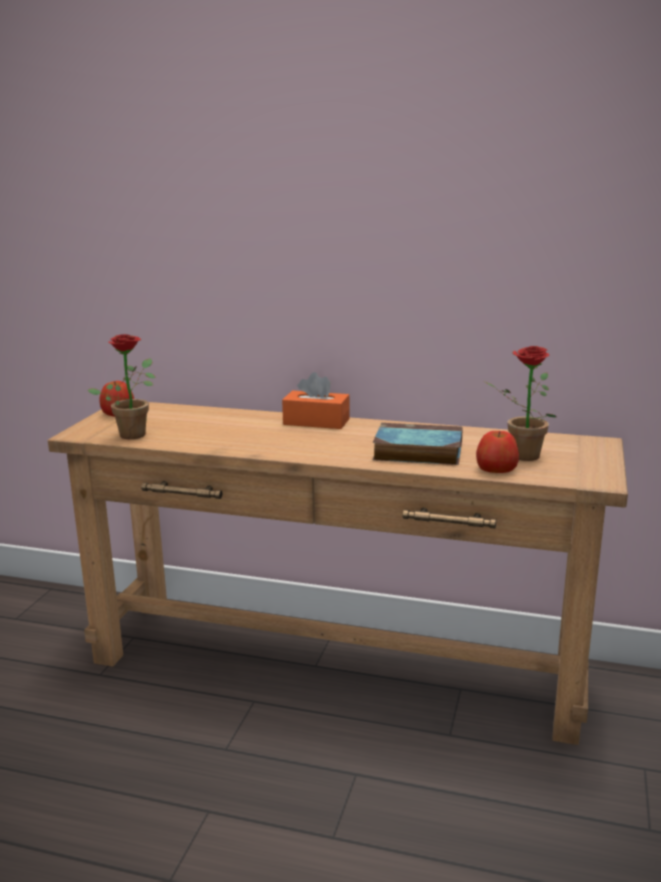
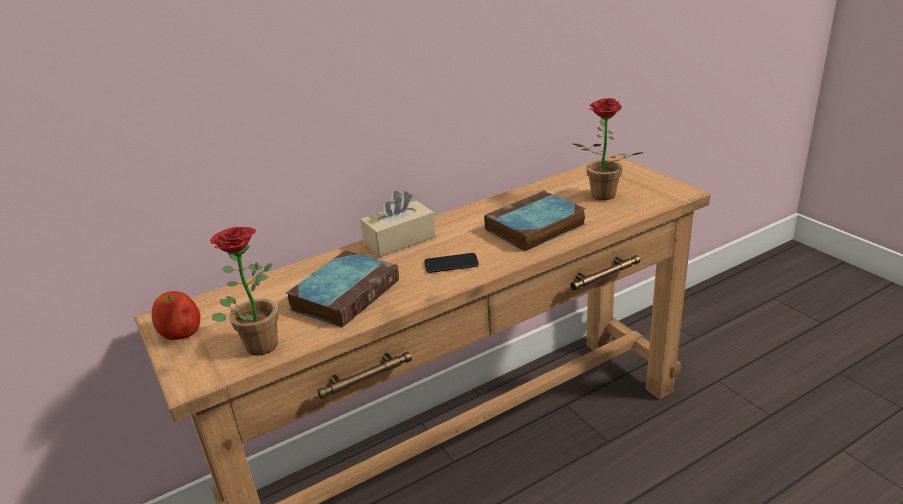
camera: 45 degrees left, 10 degrees up
(222, 432) = (346, 293): none -> book
(311, 445) = (451, 264): none -> phone
(316, 422) = (400, 240): orange tissue box -> beige tissue box
(496, 469) = (614, 215): apple -> none

